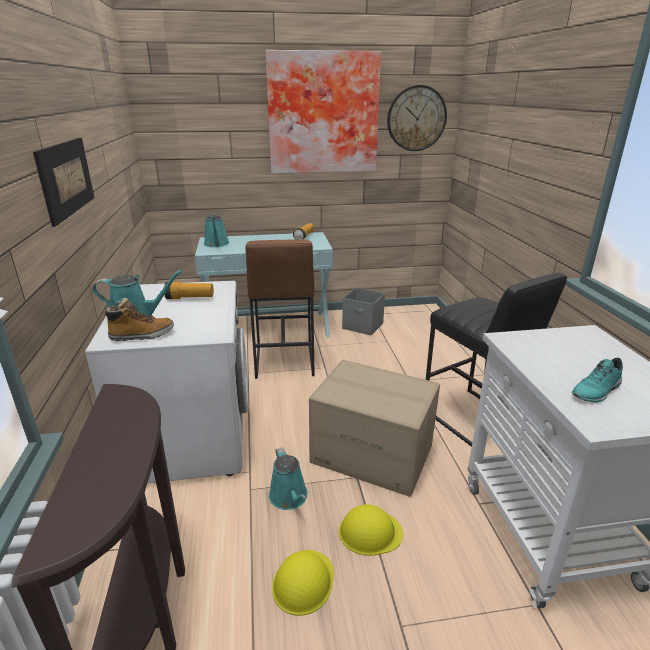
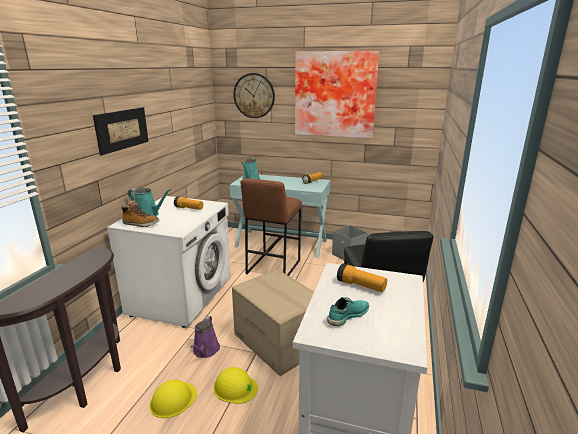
camera: 25 degrees right, 5 degrees down
(289, 498) = (205, 351): turquoise watering can -> purple watering can
(416, 118) = (409, 100): wall clock -> wall clock (254, 95)
(559, 352) = (361, 286): none -> flashlight
(597, 391) = (347, 316): turquoise shoe -> turquoise shoe turned 150 degrees clockwise

